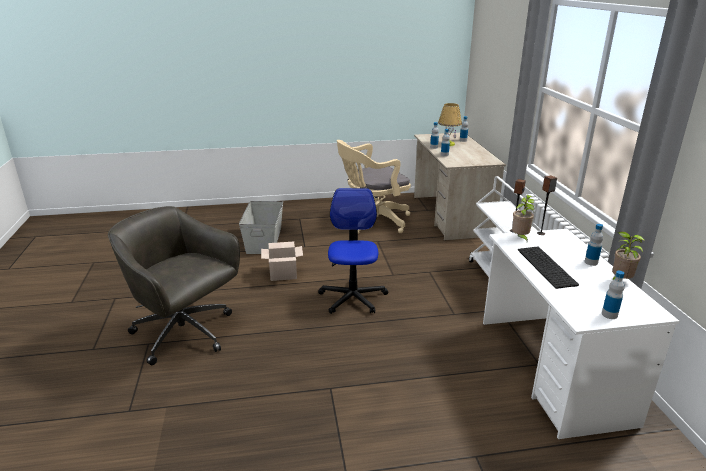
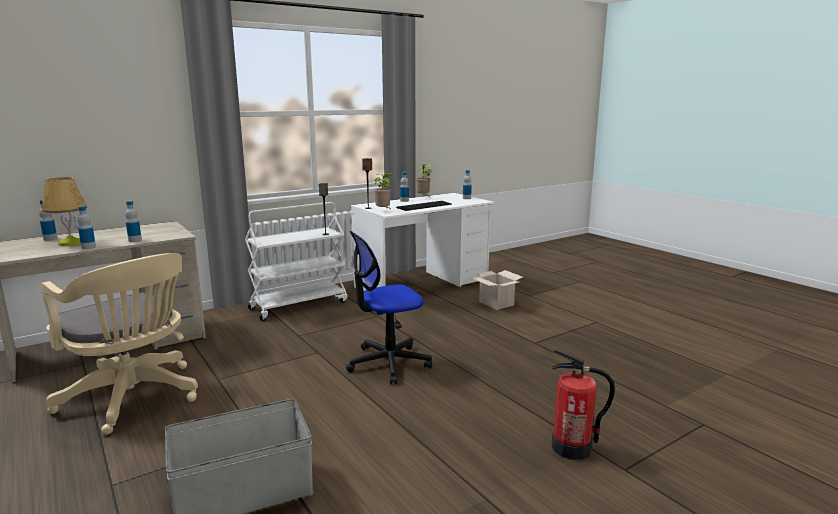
camera: 115 degrees left, 10 degrees down
(185, 334) = (572, 448): grey office chair -> fire extinguisher
(284, 274) = (363, 425): cardboard box -> cardboard box (495, 303)

